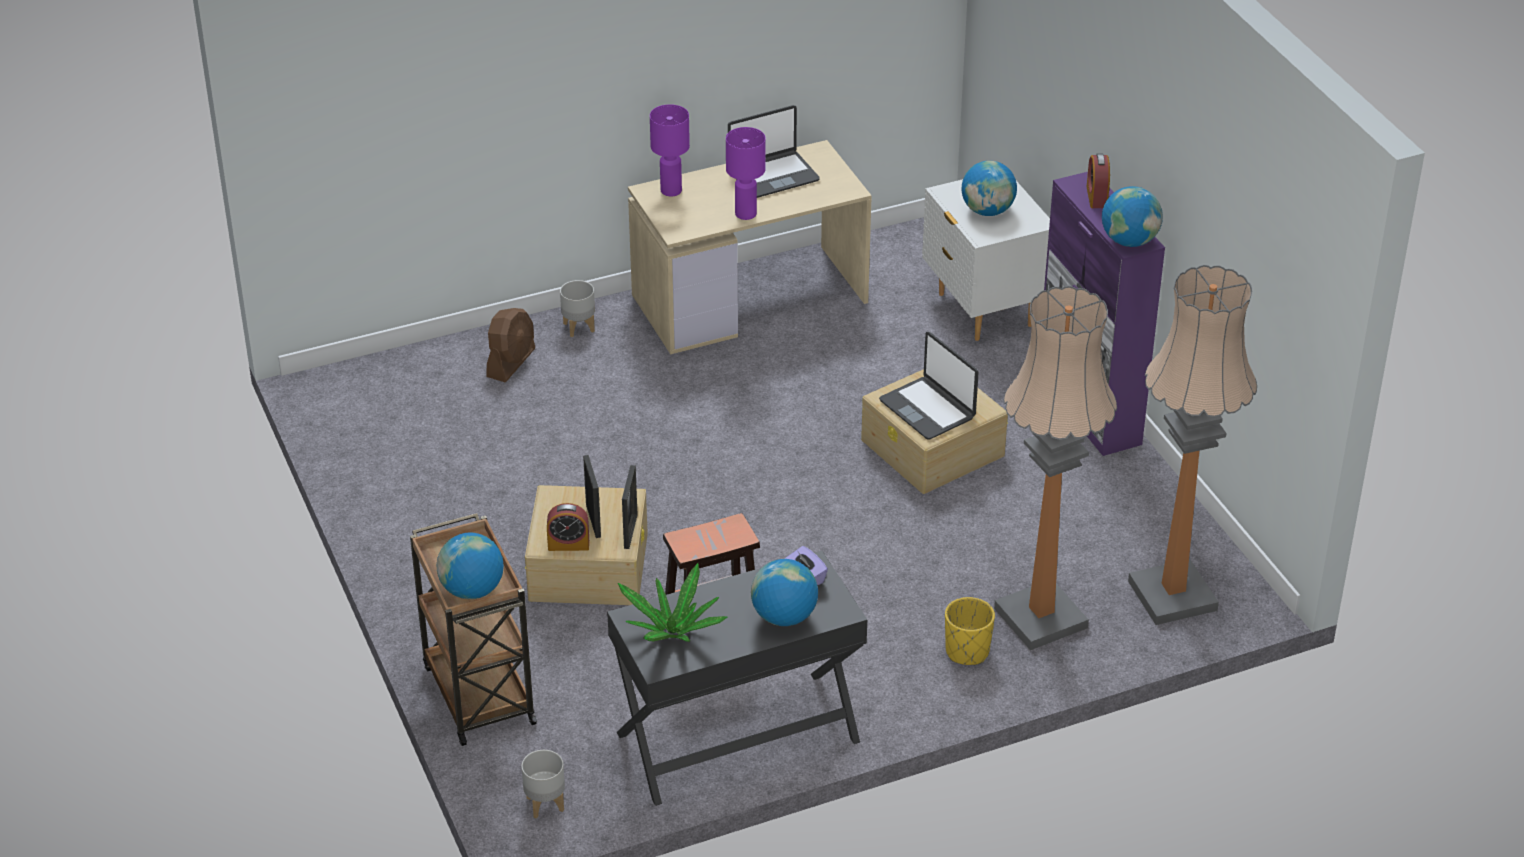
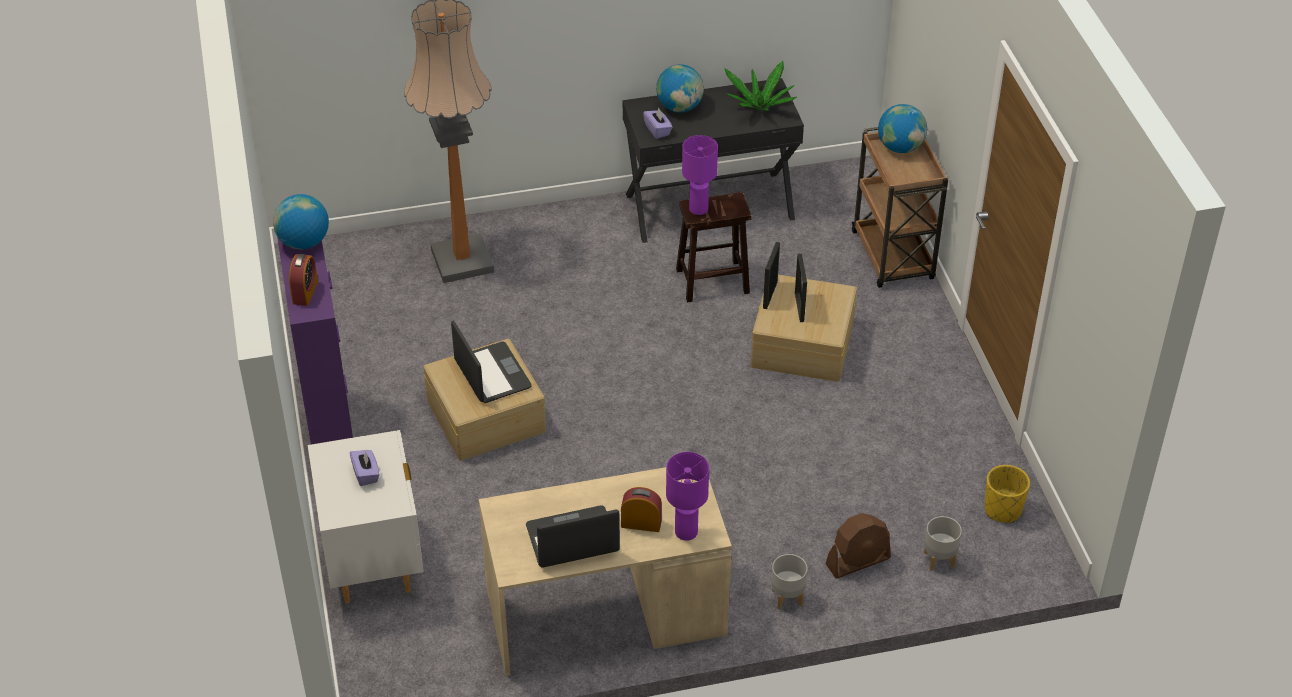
camera: 170 degrees left, 5 degrees up
(511, 363) = (858, 561): brown fan -> brown fan turned 150 degrees counterclockwise
(545, 803) = (848, 181): grey planter -> grey planter (939, 560)
(568, 544) = (821, 290): alarm clock -> alarm clock (641, 523)
(745, 214) = (615, 489): purple table lamp -> purple table lamp (698, 209)
(967, 651) = (527, 244): yellow planter -> yellow planter (1002, 509)
(988, 211) = (366, 474): globe -> purple tissue box
(1172, 595) = (355, 265): floor lamp -> none

